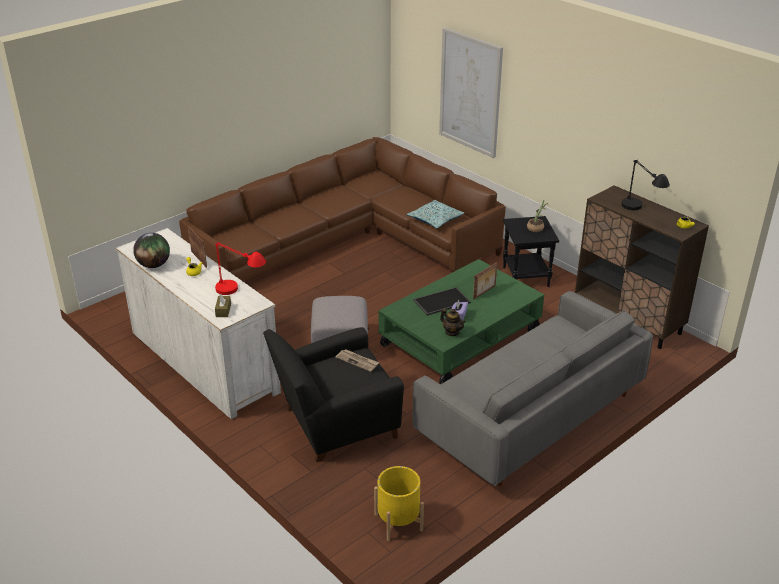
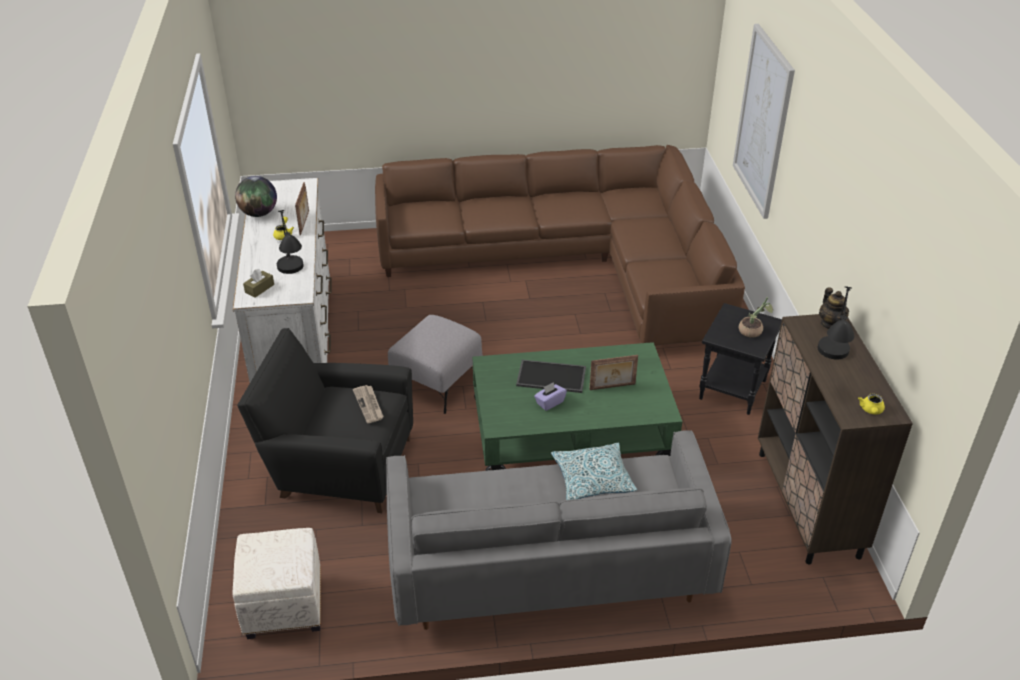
camera: 35 degrees right, 5 degrees up
(241, 295) = (293, 279): red table lamp -> black table lamp
(398, 522) = (283, 608): yellow planter -> white ottoman
(435, 219) = (654, 273): pillow -> pillow (592, 479)
(452, 332) = (520, 419): teapot -> teapot (831, 324)

